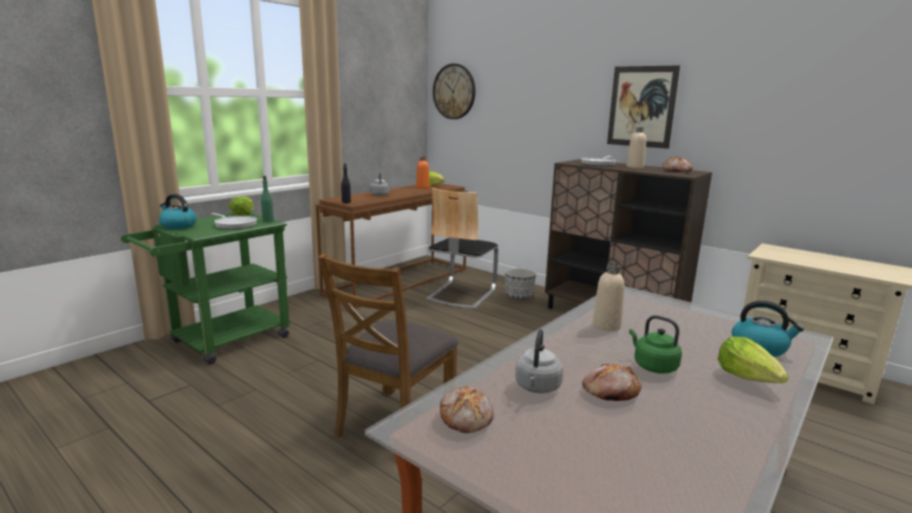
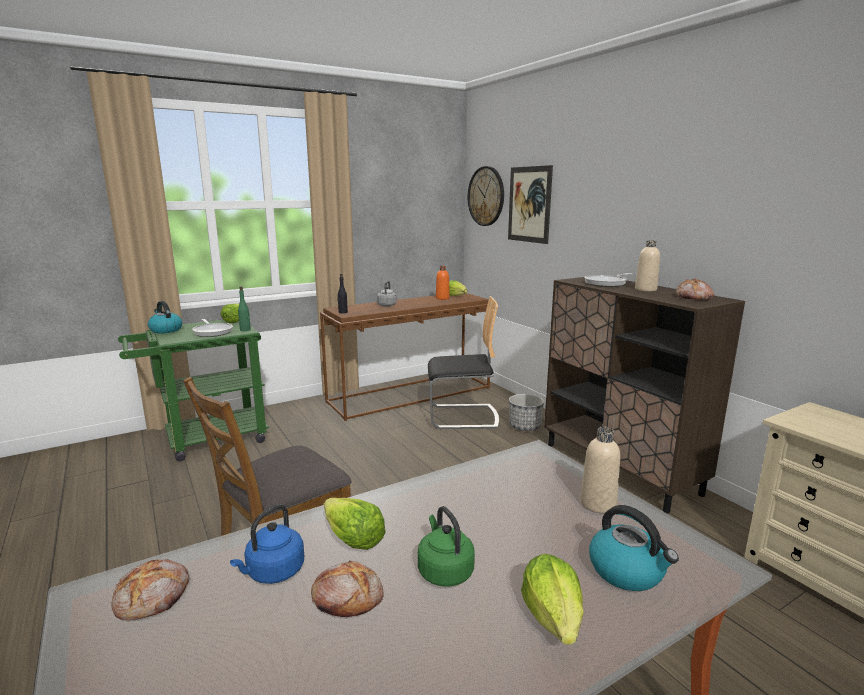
camera: 20 degrees right, 0 degrees up
(461, 294) = (462, 416): chair -> chair turned 135 degrees counterclockwise
(537, 387) = (273, 572): grey kettle -> blue kettle
(566, 359) = (352, 539): none -> lettuce
(606, 326) = (456, 499): beige bottle -> beige bottle (598, 503)
(641, 106) = (666, 214): picture -> picture (529, 204)

